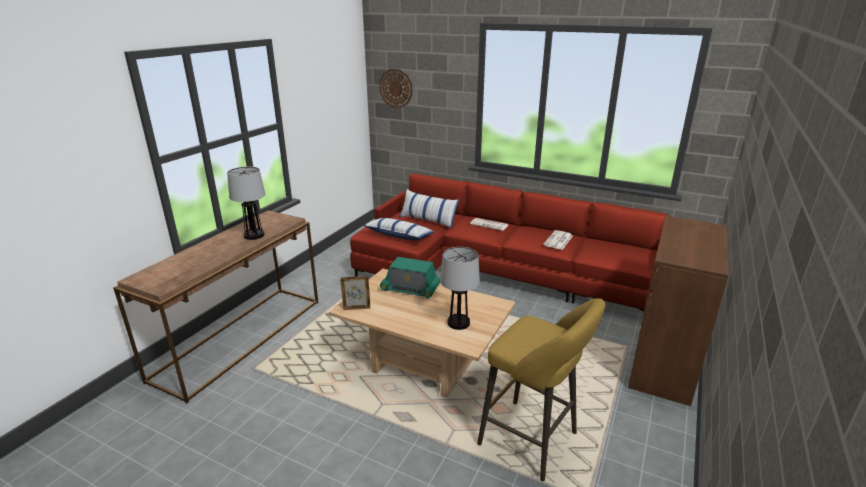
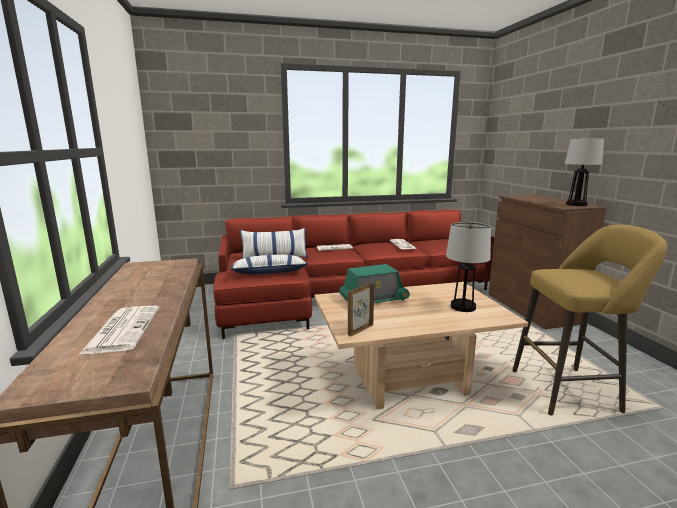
camera: 40 degrees left, 10 degrees down
(196, 260) = (123, 329): none -> newspaper
(254, 235) = (162, 284): table lamp -> table lamp (576, 204)
(396, 88) = (186, 132): wall clock -> none

